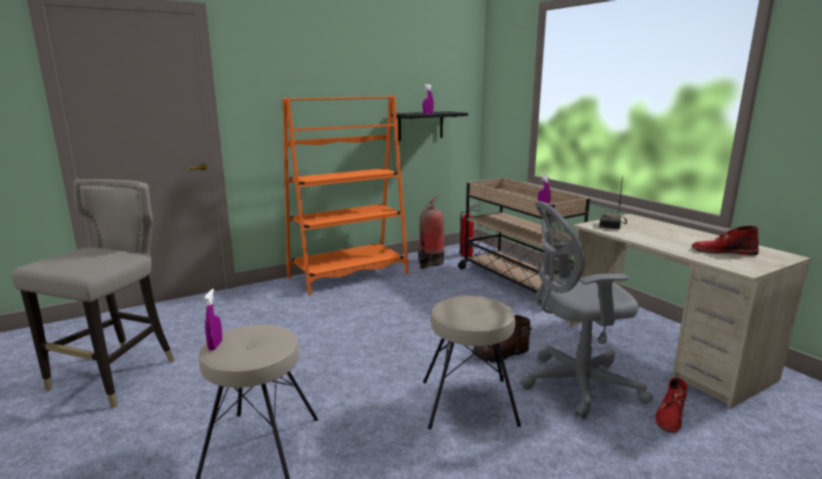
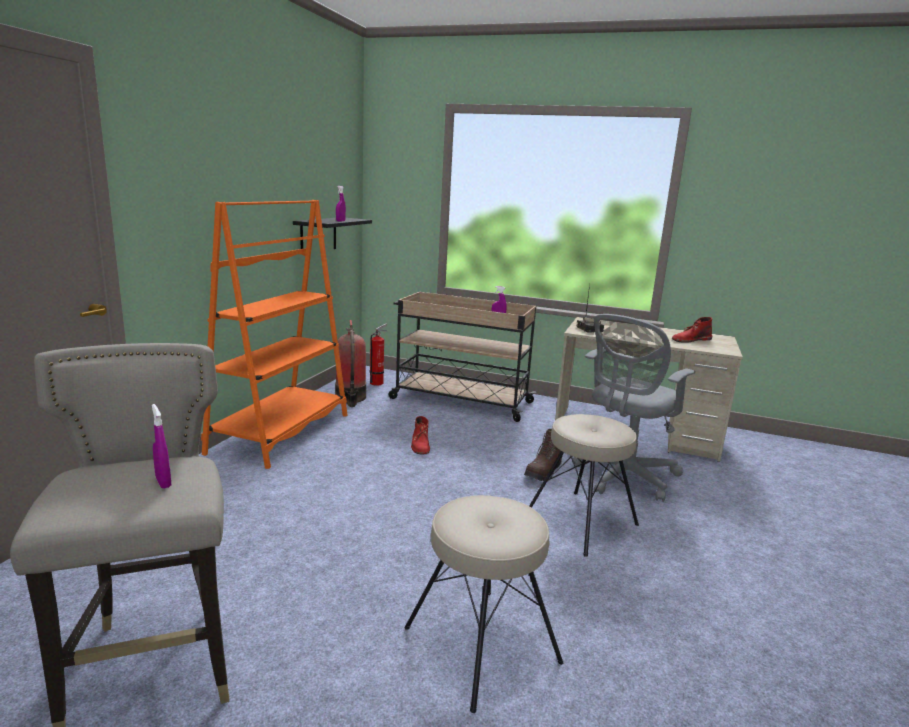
camera: 40 degrees left, 0 degrees up
(215, 345) = (467, 536): purple spray bottle -> purple spray bottle (163, 482)
(670, 416) = (701, 479): red boot -> red boot (420, 445)

